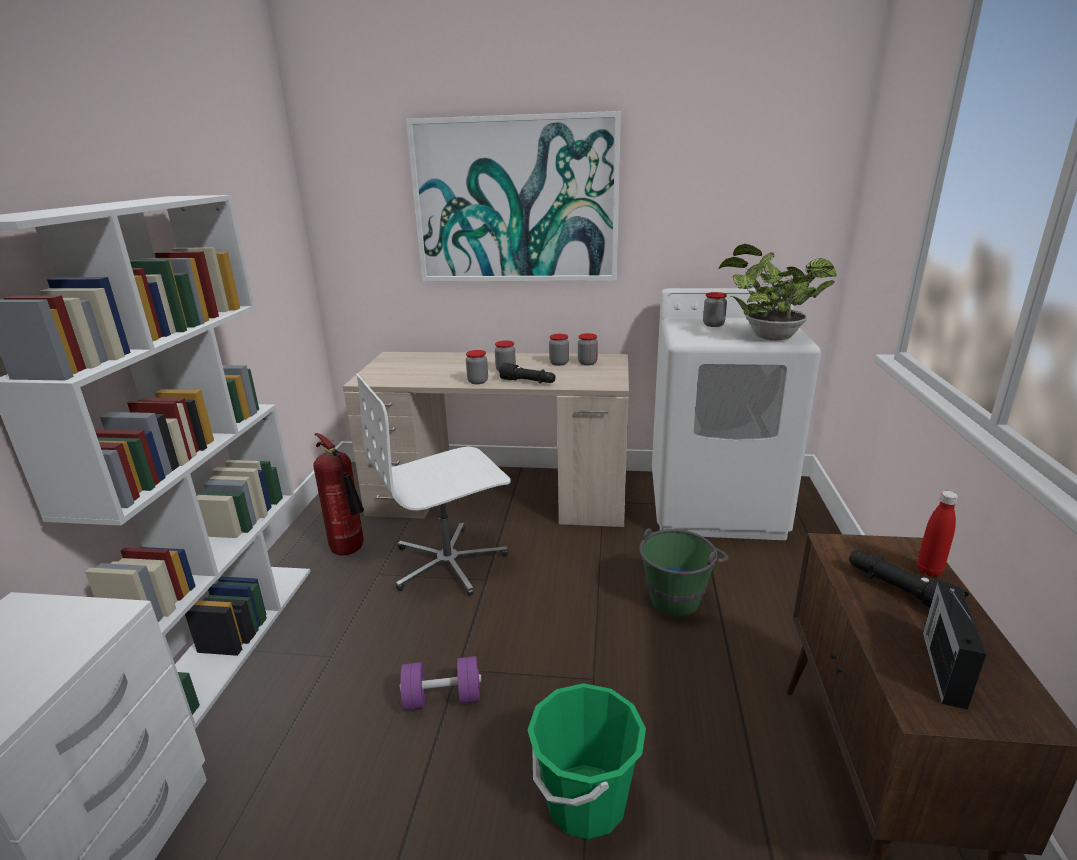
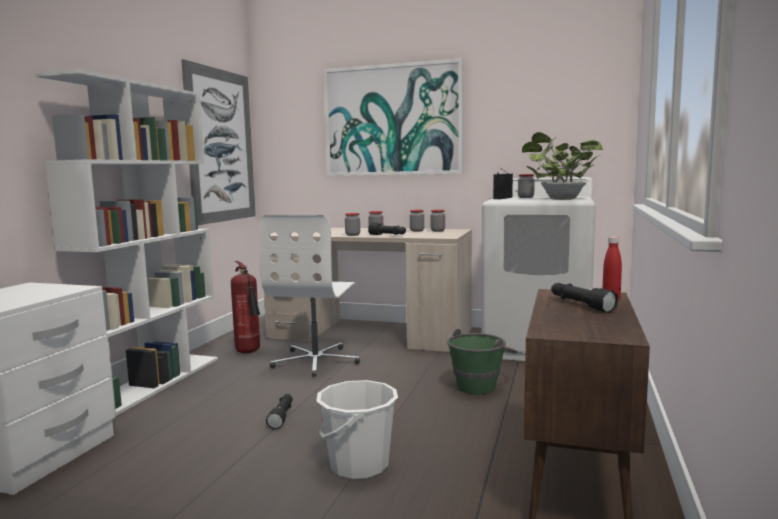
camera: 10 degrees right, 15 degrees down
(261, 250) = (221, 146): none -> picture
(442, 698) = (282, 416): purple dumbbell -> black flashlight
(449, 563) = (316, 361): white office chair -> white office chair turned 60 degrees counterclockwise
(585, 801) = (359, 465): green bucket -> white bucket
(943, 667) = (579, 324): radio -> radio (503, 198)

